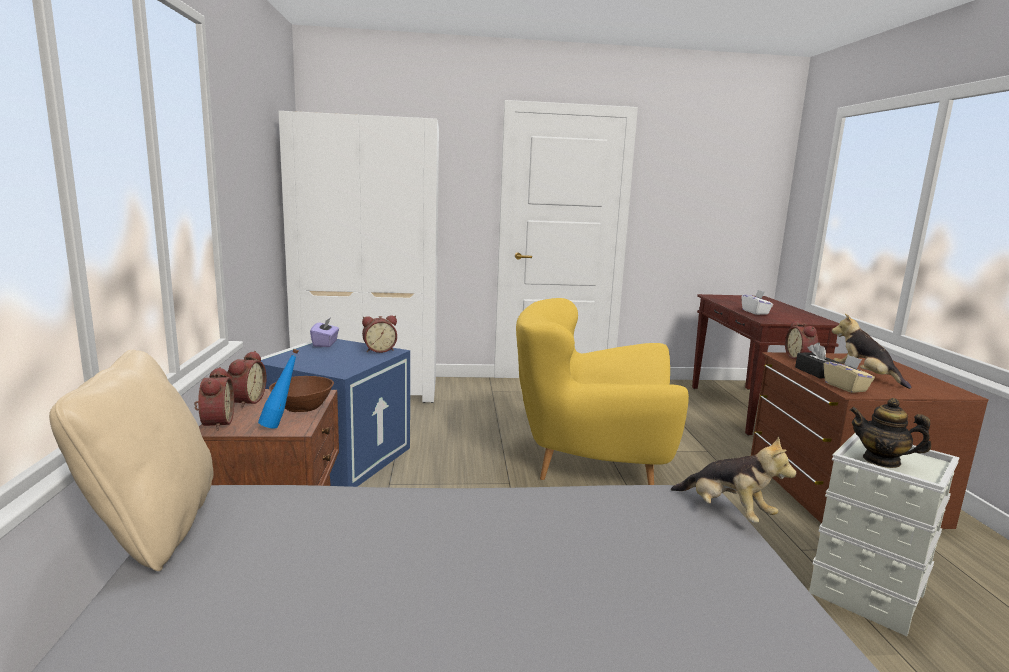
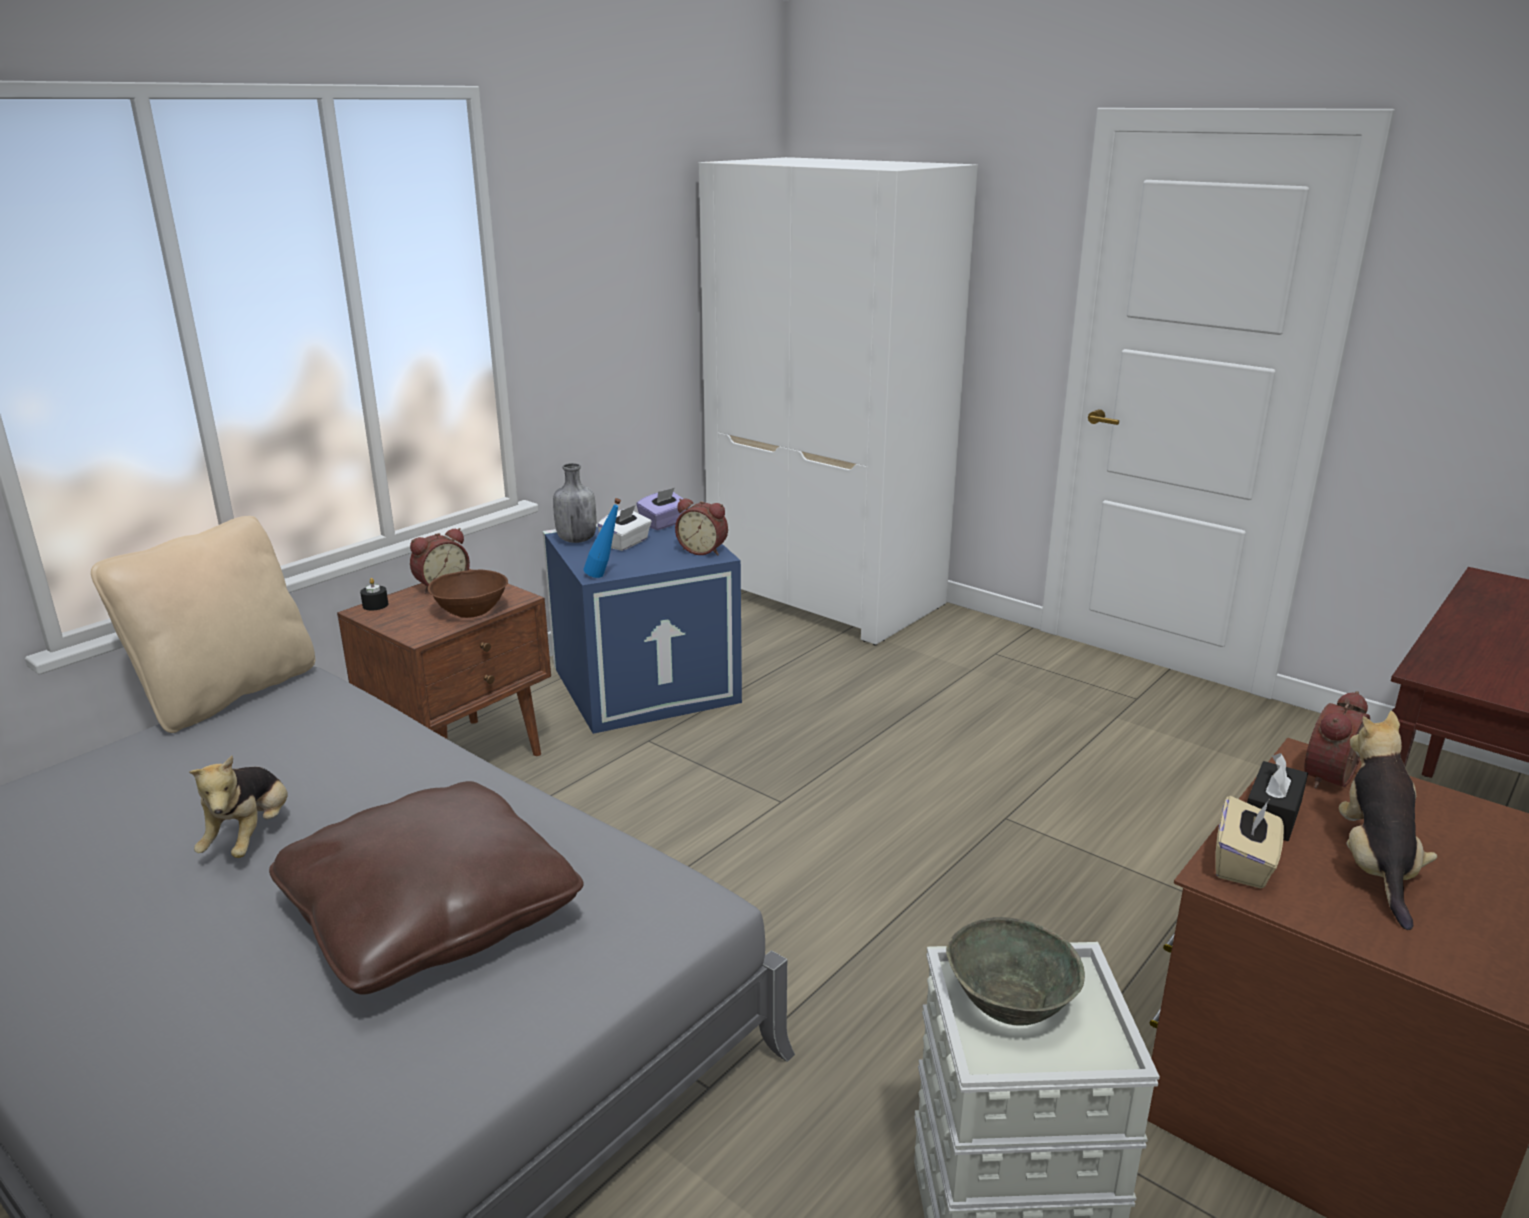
camera: 45 degrees right, 10 degrees up
(215, 423) = (375, 605): alarm clock -> black candle
(280, 426) = (414, 627): blue bottle -> blue bottle (604, 576)
(285, 361) = (576, 540): none -> grey bottle
(592, 465) = (940, 828): yellow armchair -> none
(610, 568) = (430, 916): none -> brown pillow
(727, 512) = (677, 940): plush toy -> plush toy (251, 837)
(755, 312) = (1471, 647): white tissue box -> white tissue box (626, 543)
(882, 460) = (1008, 1002): teapot -> grey bowl

